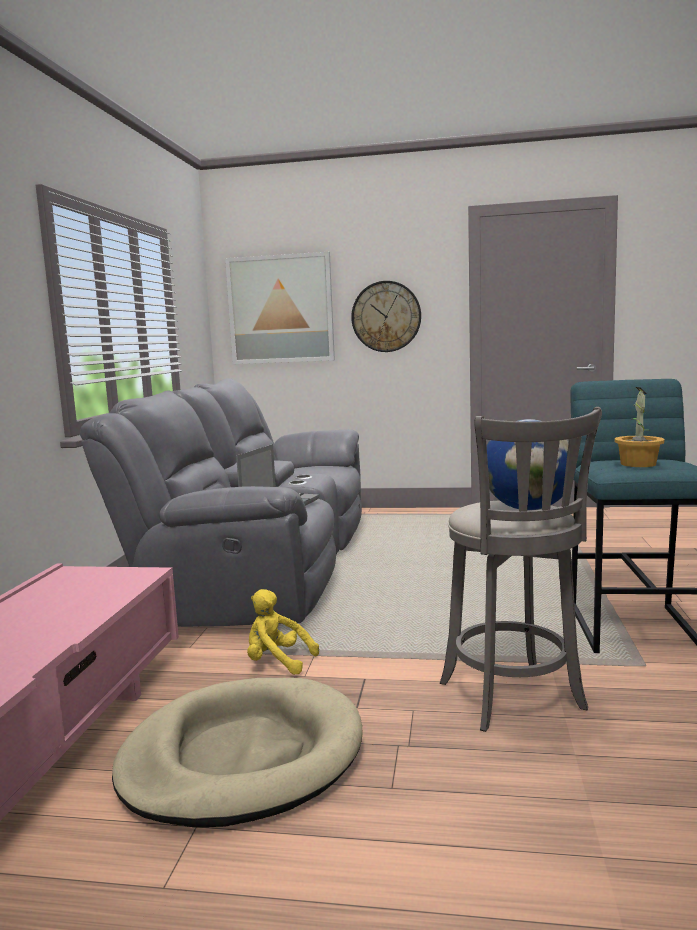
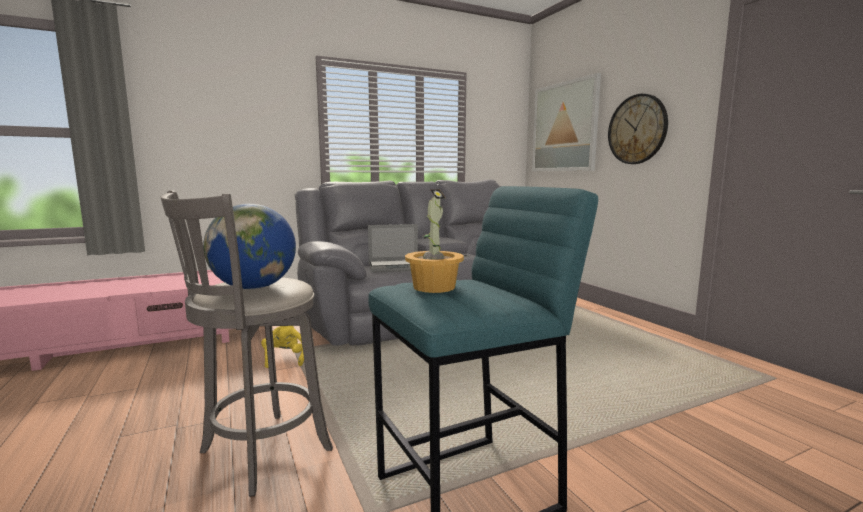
camera: 55 degrees right, 0 degrees up
(242, 757) = (160, 384): beige dog bed -> none

